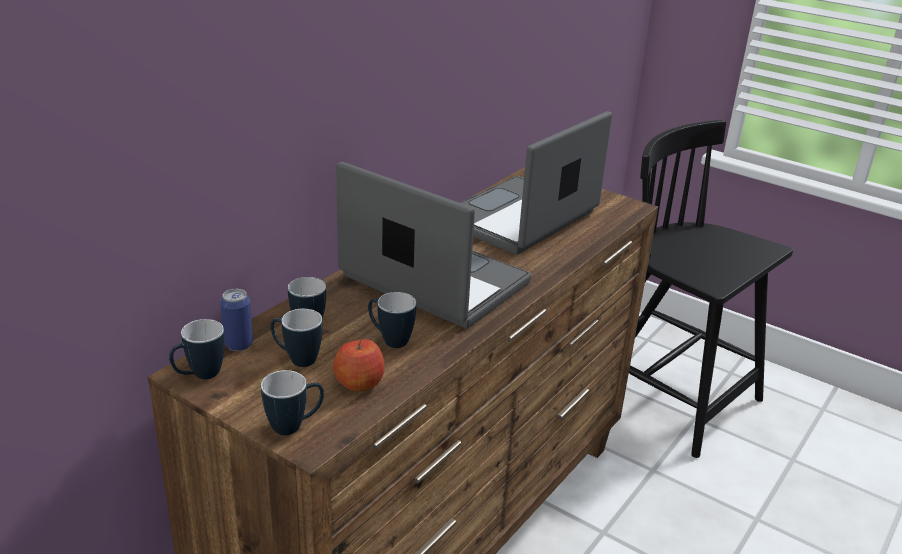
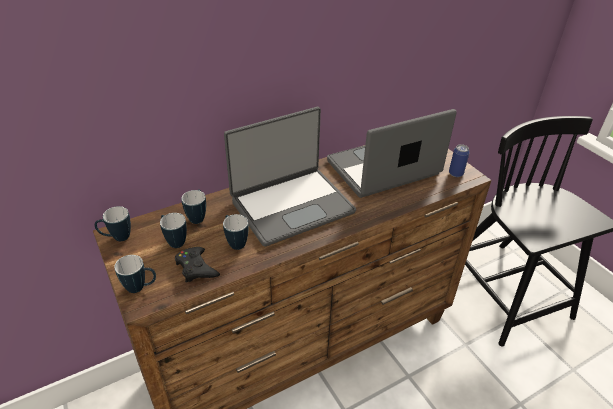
camera: 25 degrees right, 10 degrees up
(238, 344) = (151, 222): can -> can (456, 173)
(359, 382) = (196, 268): apple -> black game controller
(432, 281) = (291, 205): laptop -> laptop turned 90 degrees clockwise

